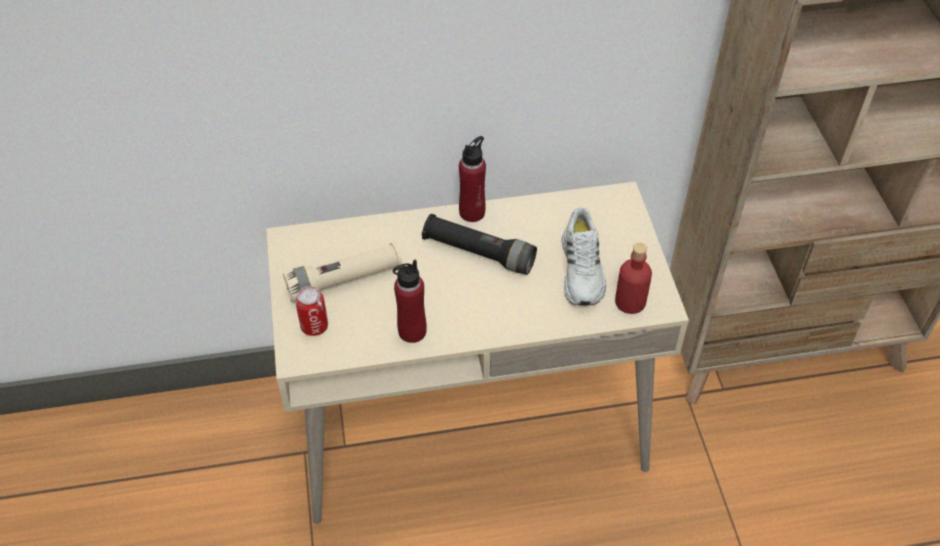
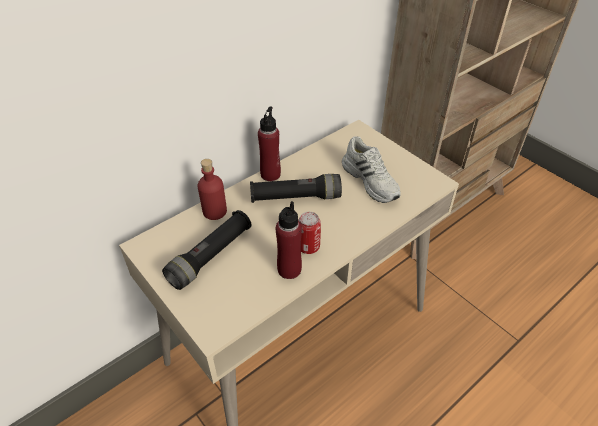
camera: 30 degrees left, 5 degrees down
(314, 326) = (210, 300): can -> can (308, 247)
(344, 281) = (211, 256): beige flashlight -> black flashlight
(630, 302) = (416, 187): red bottle -> red bottle (214, 211)

